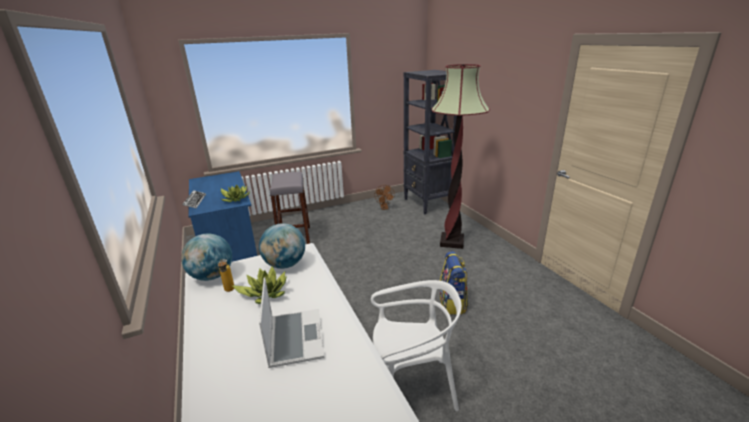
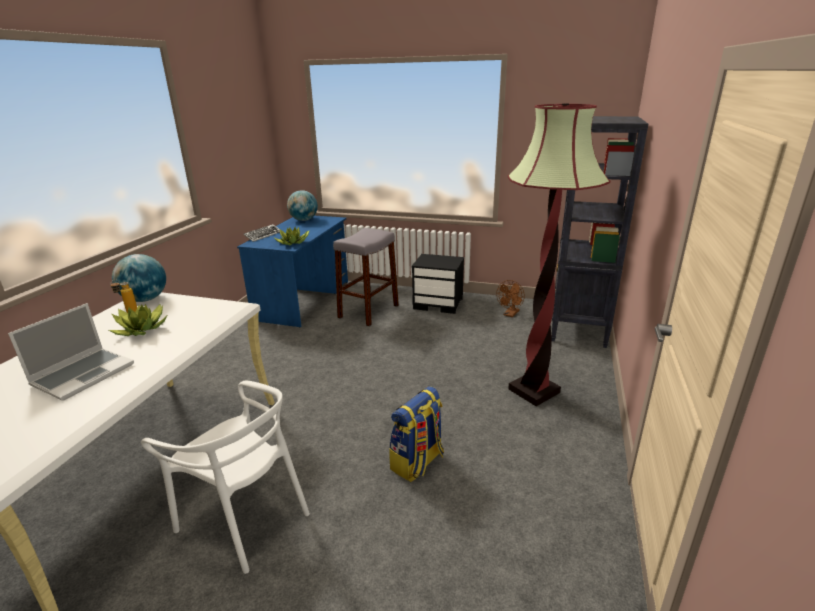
camera: 40 degrees right, 0 degrees up
(285, 265) = (198, 313): globe -> globe (304, 220)
(334, 216) = (438, 303): none -> black nightstand

